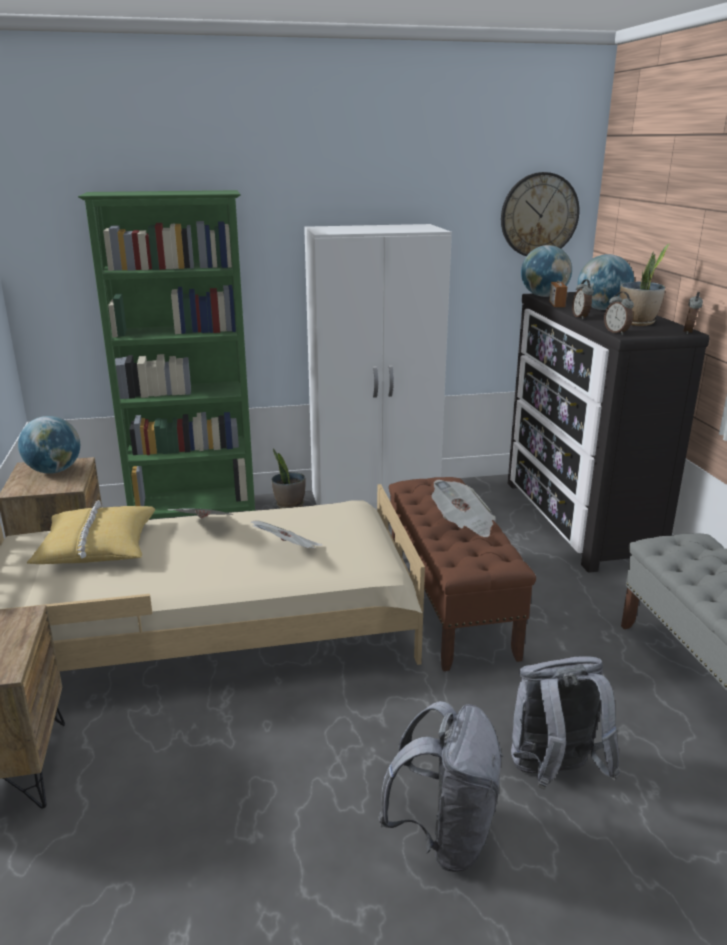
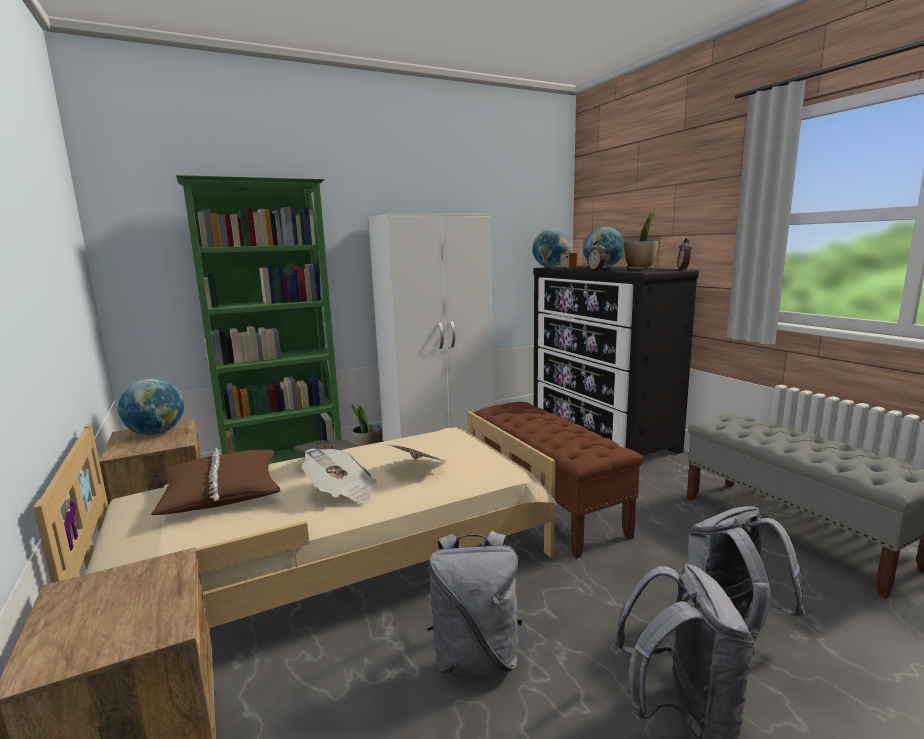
camera: 15 degrees left, 10 degrees down
(97, 547) = (222, 493): yellow pillow -> brown pillow
(290, 744) = (476, 656): none -> grey backpack
(463, 524) = (558, 428): newspaper -> newspaper (342, 492)
(539, 215) = (536, 212): wall clock -> none
(617, 332) = (635, 271): alarm clock -> none

